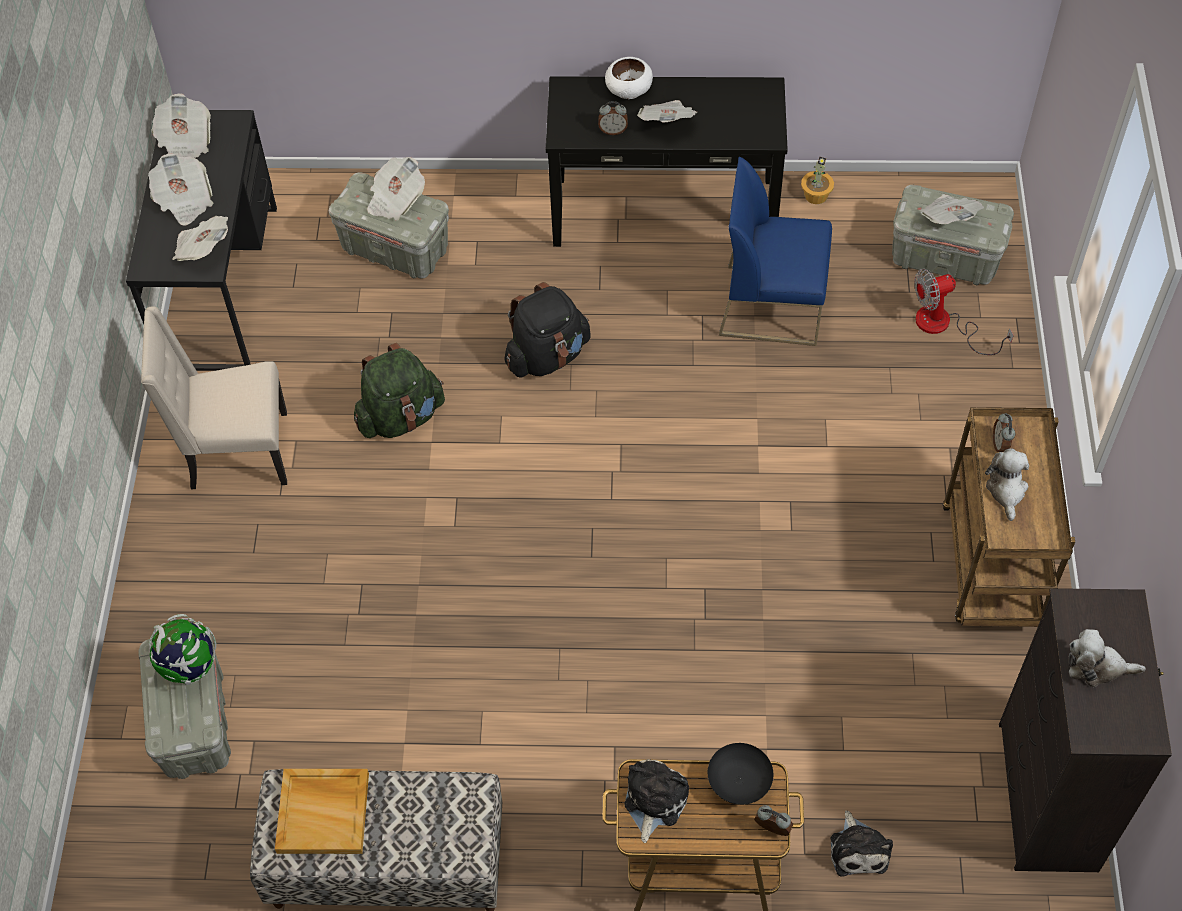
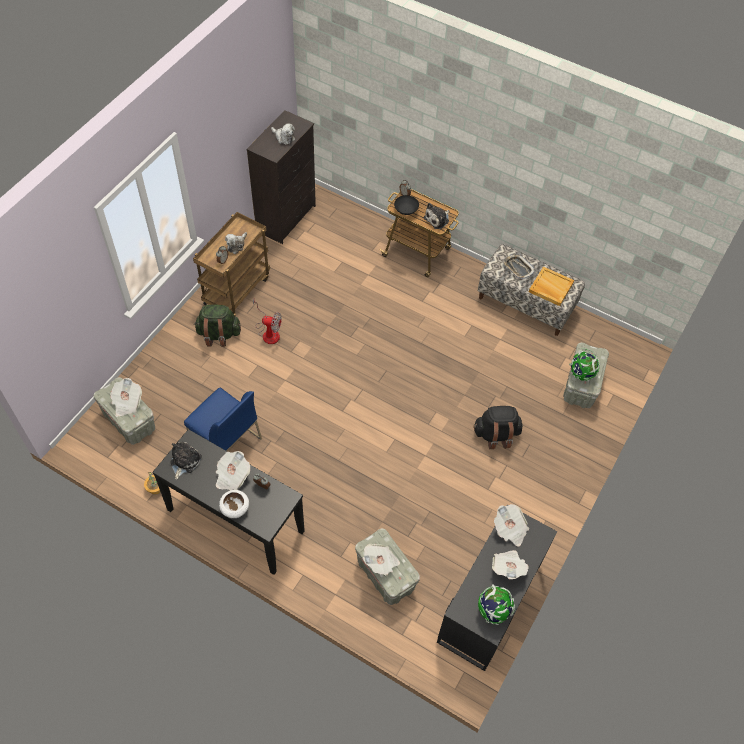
camera: 155 degrees left, 0 degrees up
(185, 142) = (493, 611): newspaper -> globe
(236, 453) = (518, 497): beige chair -> none
(401, 417) = (432, 475): green backpack -> green backpack (218, 335)
(419, 826) = (518, 268): none -> tray
(547, 356) = (346, 470): black backpack -> black backpack (496, 435)
(858, 849) = (360, 234): plush toy -> plush toy (184, 461)
(944, 326) = (161, 390): fan -> fan (268, 332)

